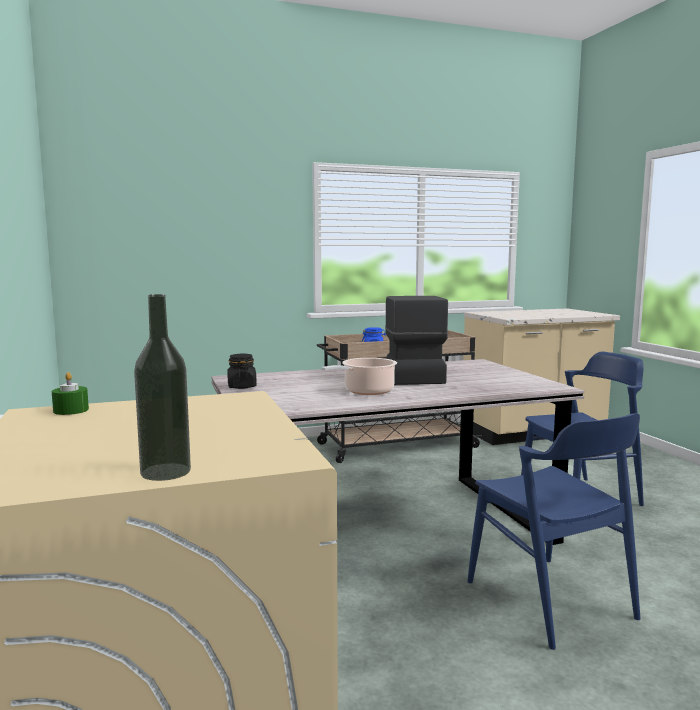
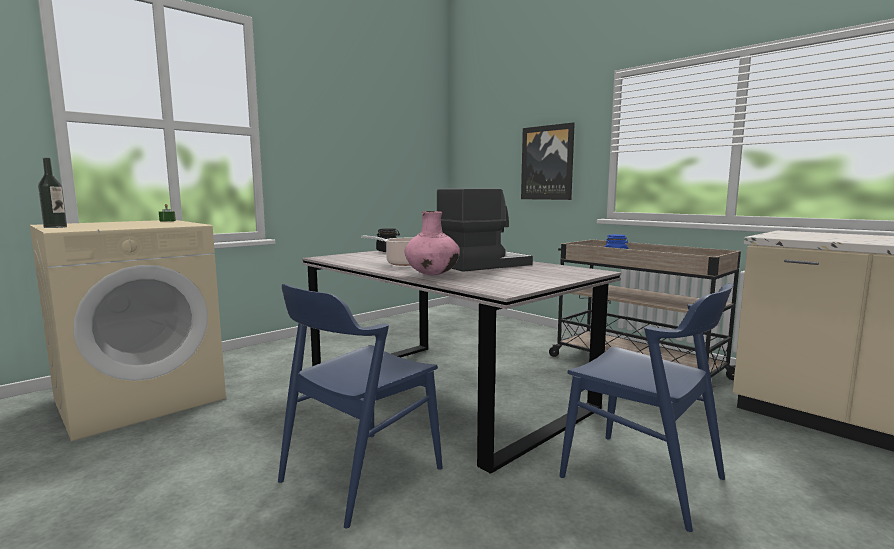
camera: 65 degrees right, 0 degrees up
(236, 252) = (547, 163): none -> picture
(456, 392) = (432, 274): none -> pink vase

